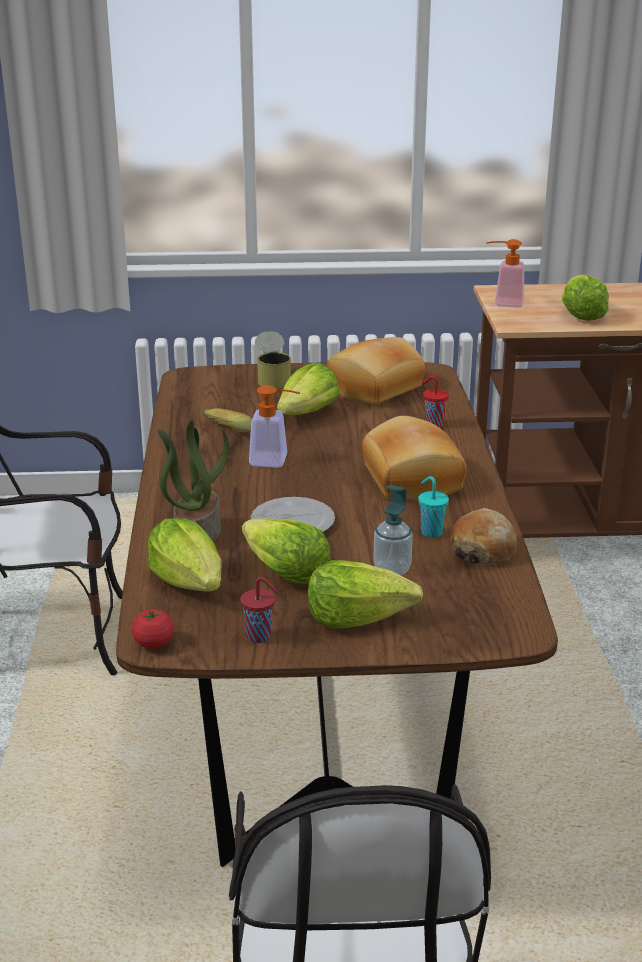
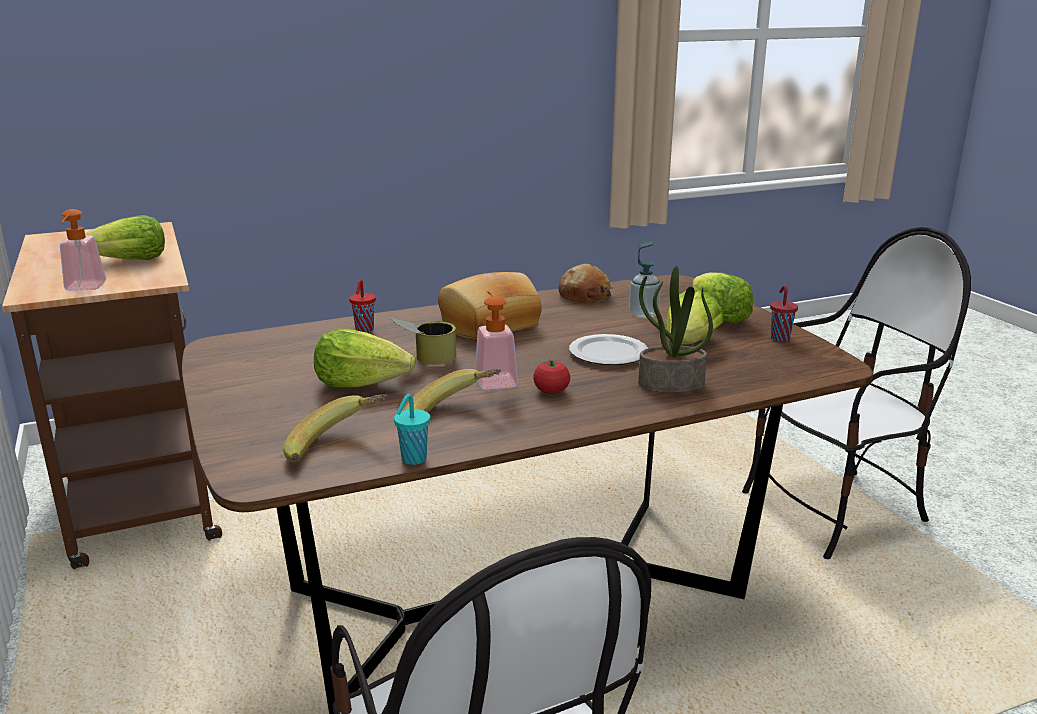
camera: 110 degrees left, 5 degrees down
(154, 643) = (839, 366): tomato -> tomato (551, 391)
(190, 582) = (747, 371): lettuce -> none
(206, 398) = (338, 448): none -> banana
(273, 378) = (252, 420): can -> can (424, 359)
(376, 388) = (275, 362): bread -> none
(430, 532) = (575, 311): turquoise cup -> turquoise cup (413, 460)

